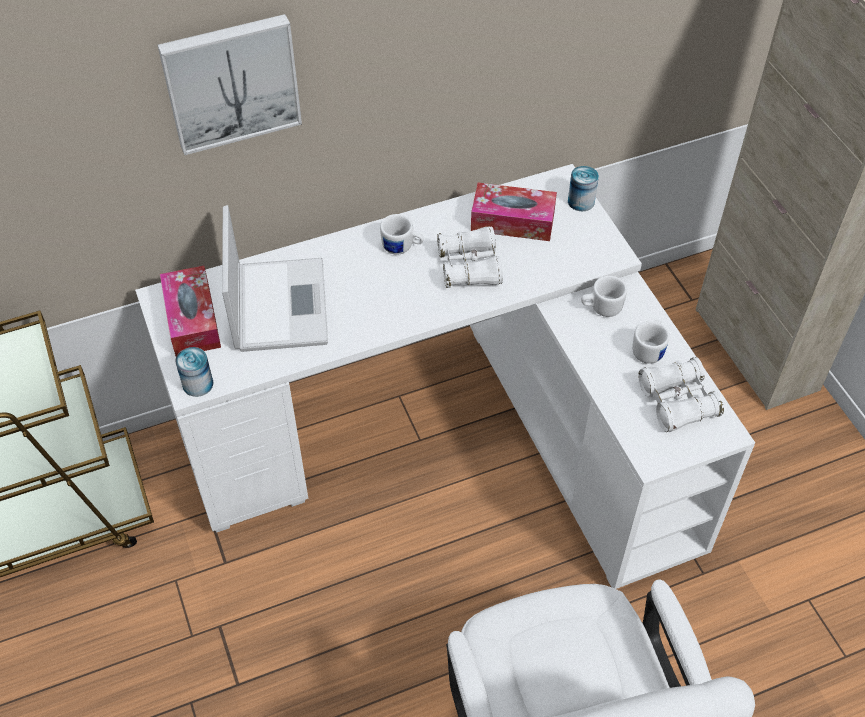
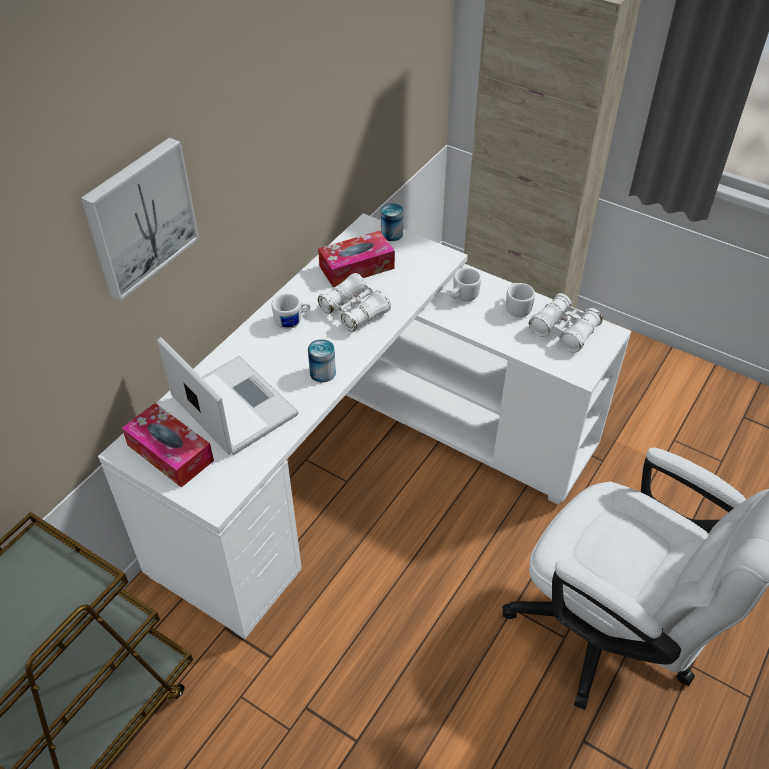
camera: 35 degrees left, 5 degrees down
(198, 384) = (219, 497): can -> can (322, 373)

